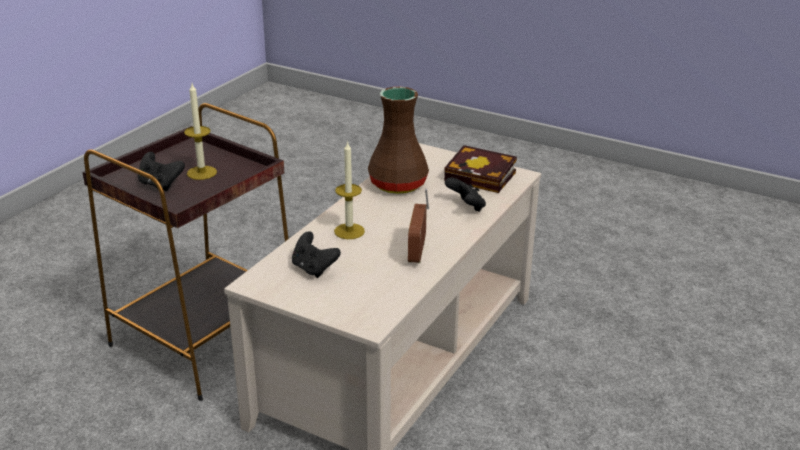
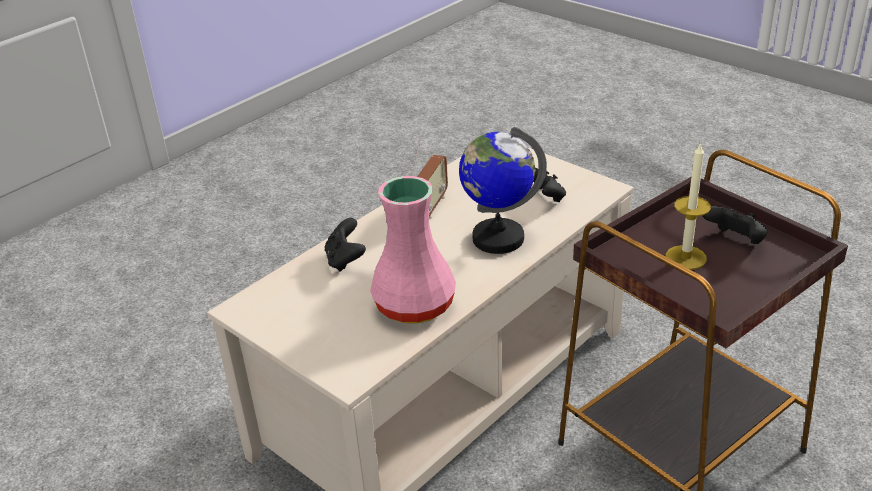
camera: 165 degrees left, 5 degrees up
(349, 231) = (497, 238): candle -> globe
(396, 184) = (416, 306): brown vase -> pink vase
(483, 177) = (290, 309): book -> none

